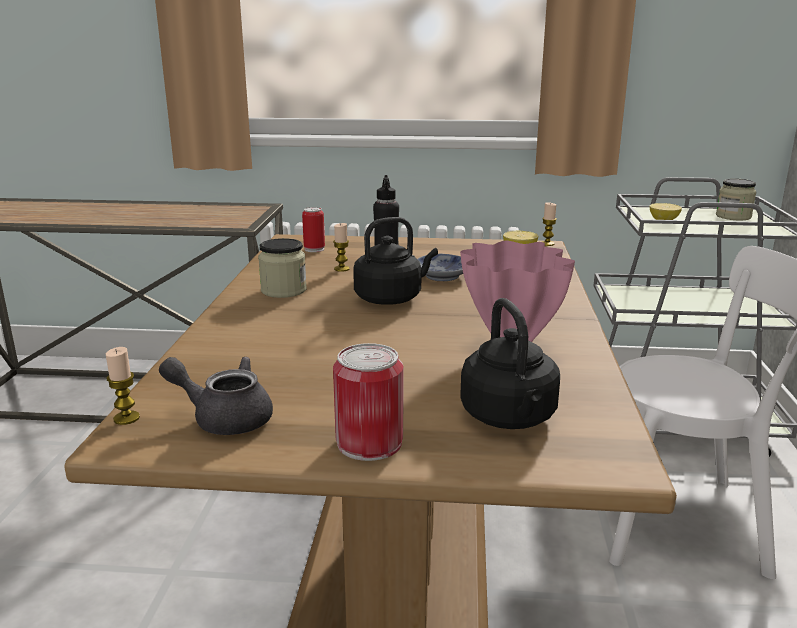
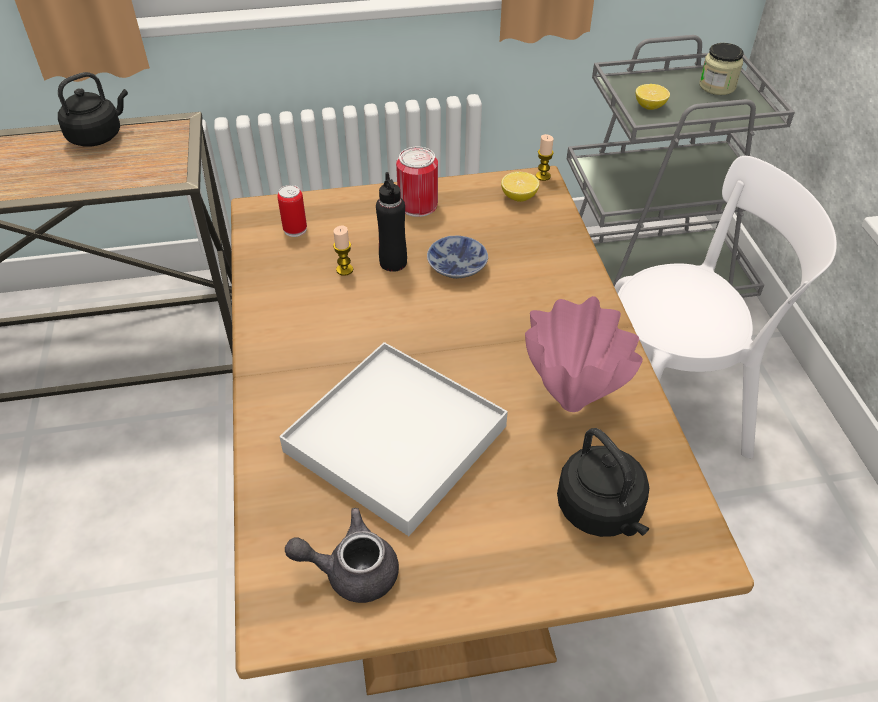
camera: 15 degrees left, 25 degrees up
(126, 418) = (259, 593): candle -> none
(283, 290) = (301, 327): jar -> none
(324, 351) = (395, 438): none -> white tray
(369, 442) = (496, 577): can -> can (418, 205)
(391, 298) = (421, 322): black kettle -> black kettle (98, 136)

